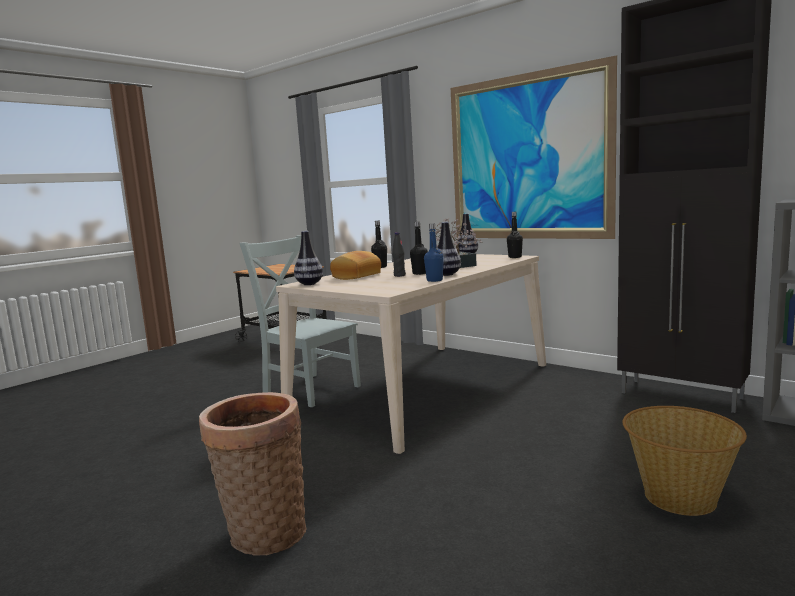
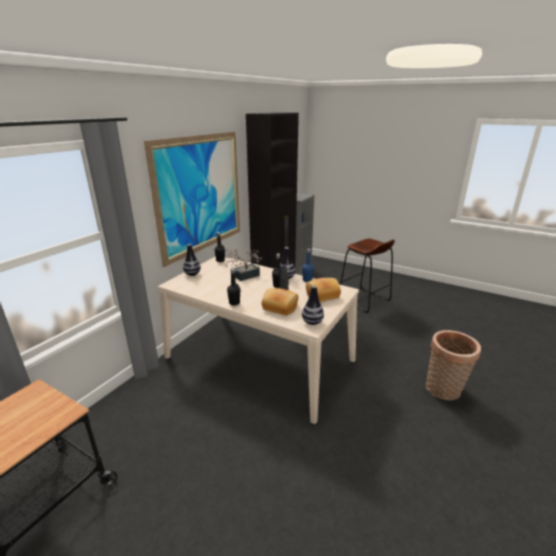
camera: 100 degrees left, 15 degrees up
(309, 388) = (256, 421): grey chair -> none
(379, 285) = (322, 295): none -> bread
(679, 498) = (364, 300): basket -> brown stool

